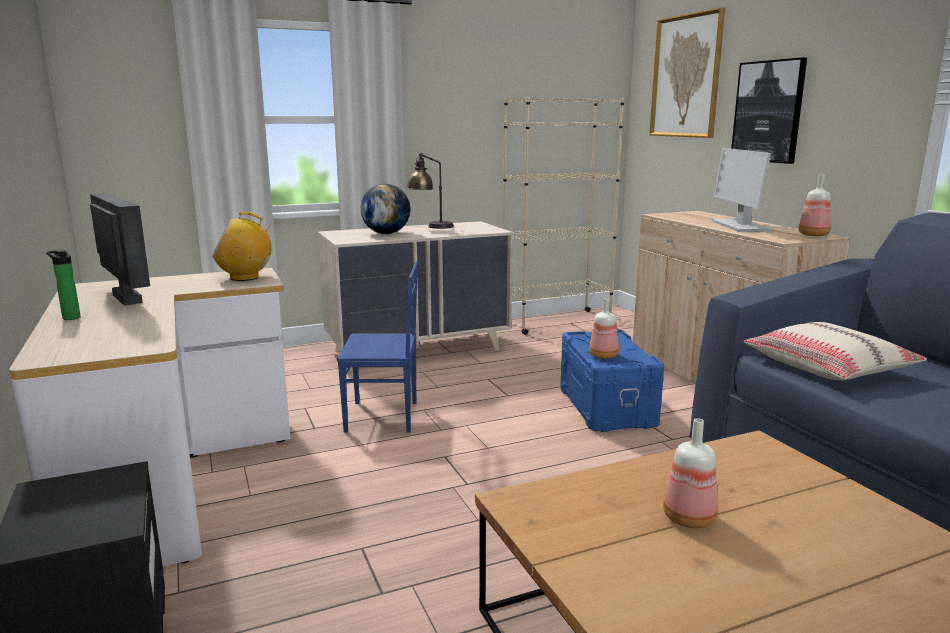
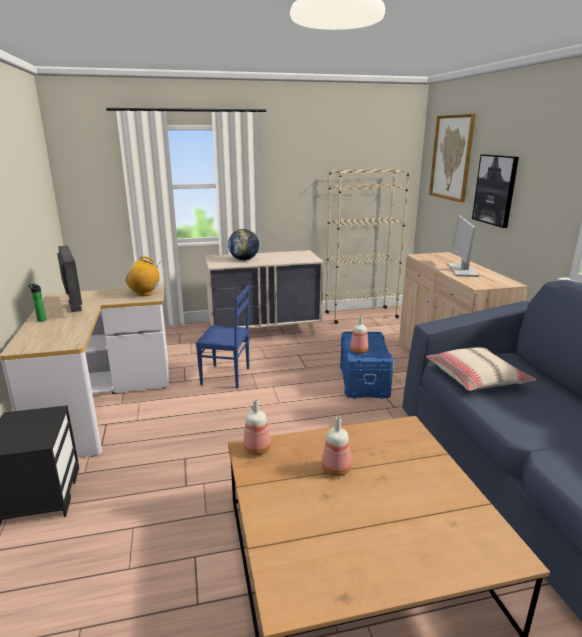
camera: 10 degrees right, 5 degrees up
(430, 227) = (275, 254): table lamp -> none
(812, 235) = (504, 281): bottle -> bottle (257, 448)

